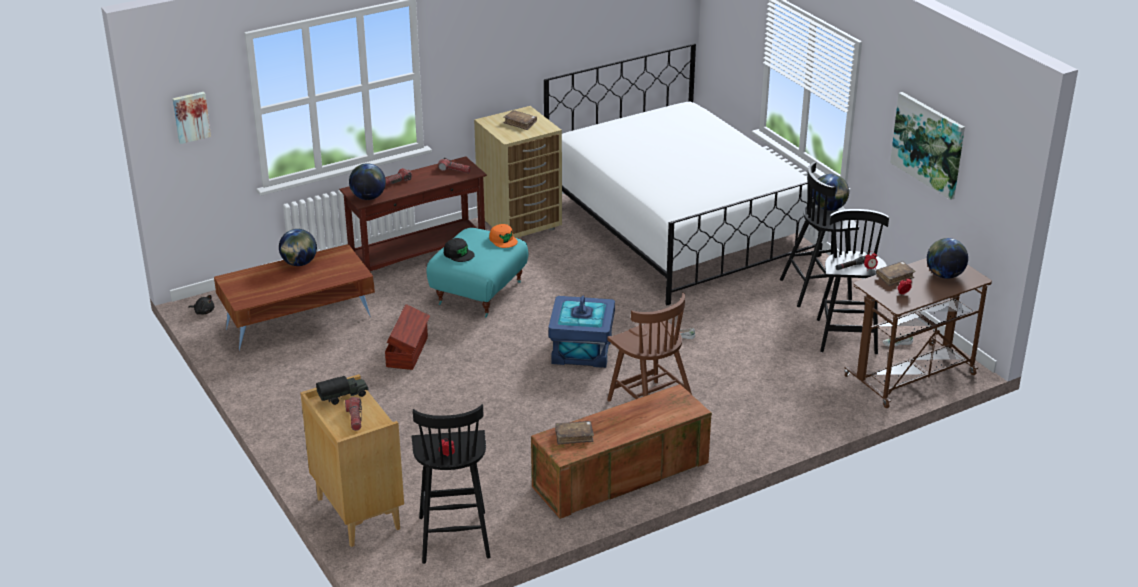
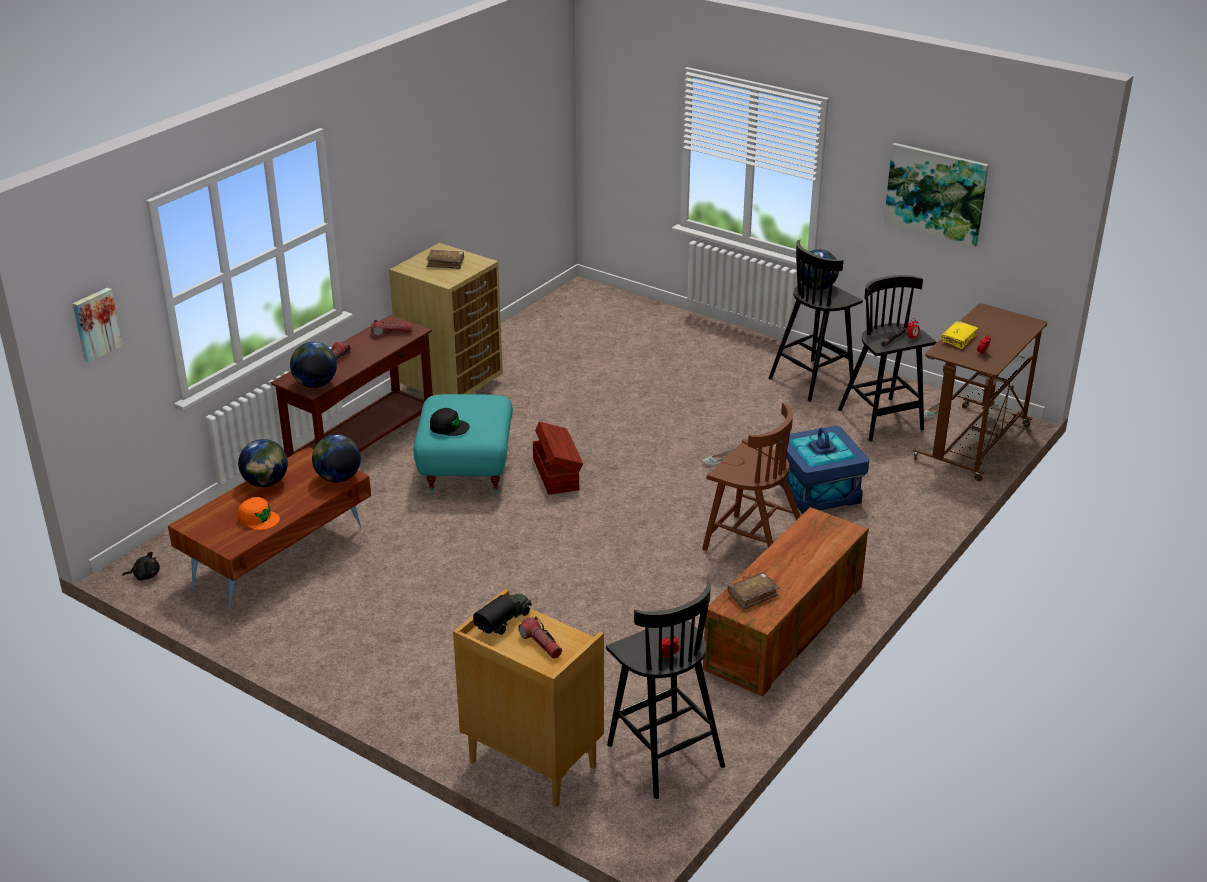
camera: 25 degrees left, 0 degrees up
(408, 351) = (438, 556): brown storage box -> brown storage box (556, 473)
(503, 240) = (486, 399): orange cap -> orange cap (258, 518)
(581, 350) = (630, 503): blue storage box -> blue storage box (818, 491)
(678, 227) = (622, 349): white bed -> none
(894, 277) = (958, 339): brown book -> yellow book
(944, 275) = (1000, 326): globe -> globe (338, 478)

